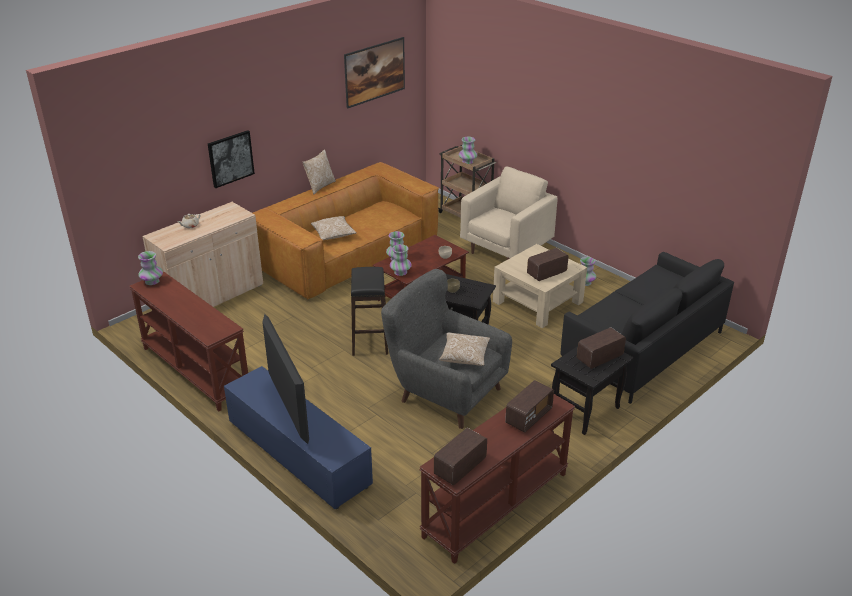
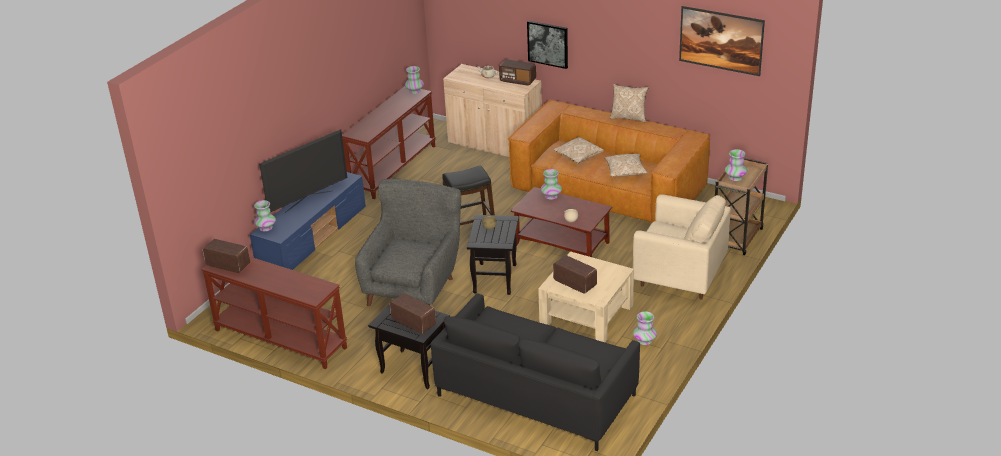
camera: 75 degrees right, 0 degrees up
(400, 272) = (528, 203): vase -> vase (266, 228)
(464, 356) = (400, 257): pillow -> pillow (625, 172)
(528, 417) = (294, 286): radio -> radio (518, 80)

